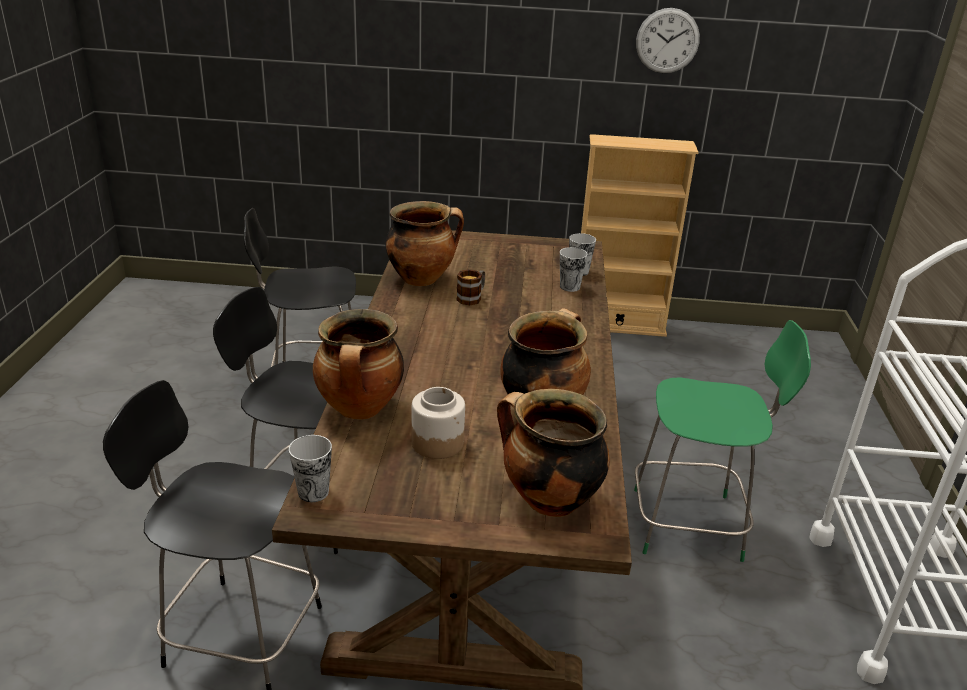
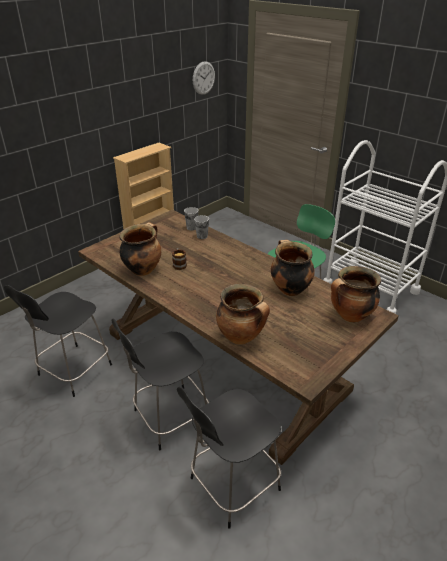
camera: 50 degrees left, 5 degrees up
(313, 492) = (294, 377): cup -> none
(437, 443) = (288, 326): jar -> none
(667, 41) = (134, 94): wall clock -> wall clock (203, 78)

